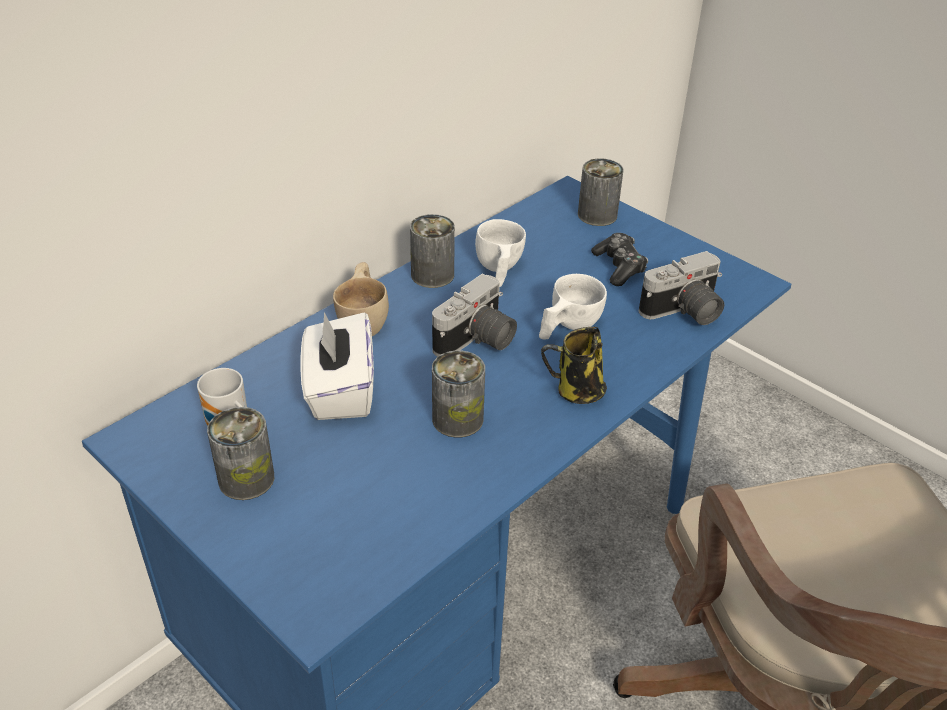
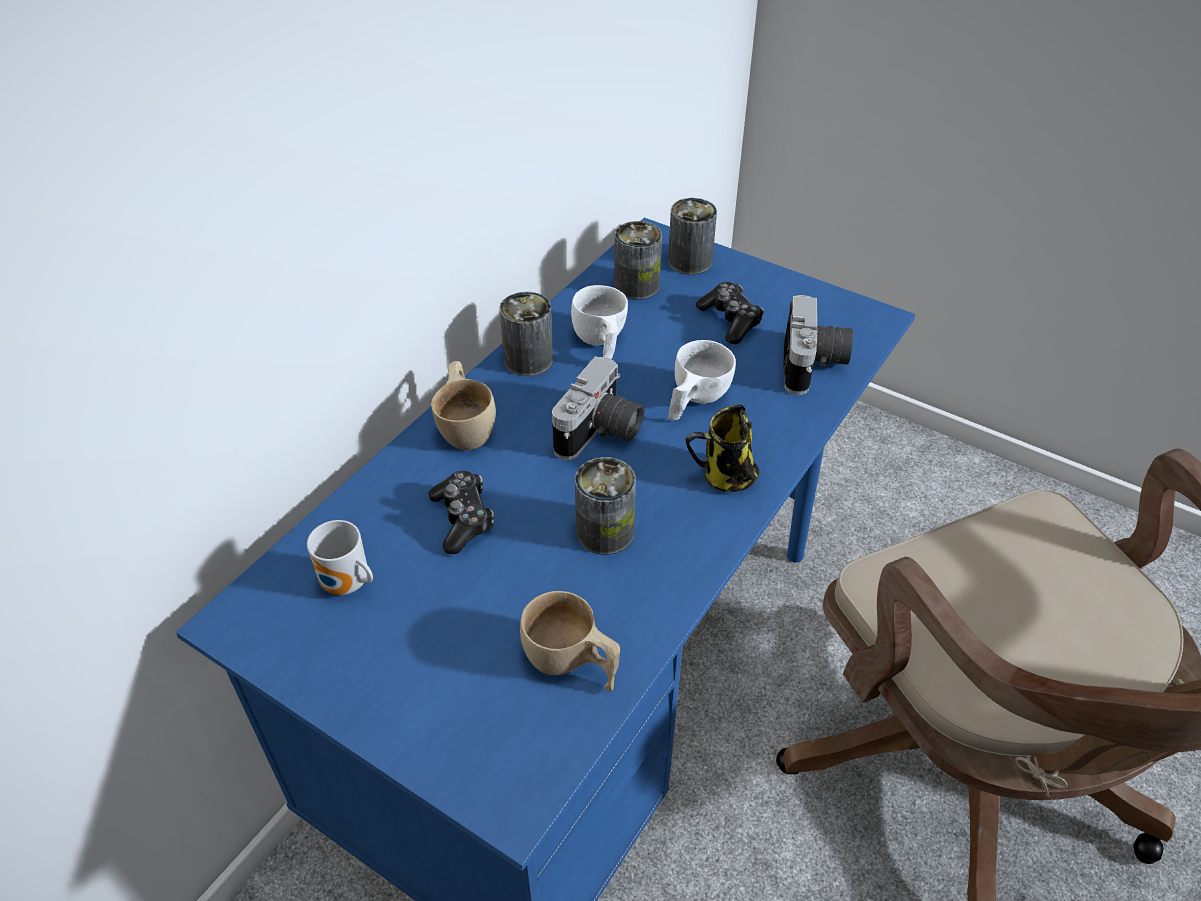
camera: 10 degrees left, 5 degrees up
(246, 479) = (386, 646): can -> can (636, 285)
(340, 391) = (463, 519): white tissue box -> game controller
(397, 518) = (571, 664): none -> beige cup
(684, 313) = (814, 365): camera -> camera turned 45 degrees counterclockwise

